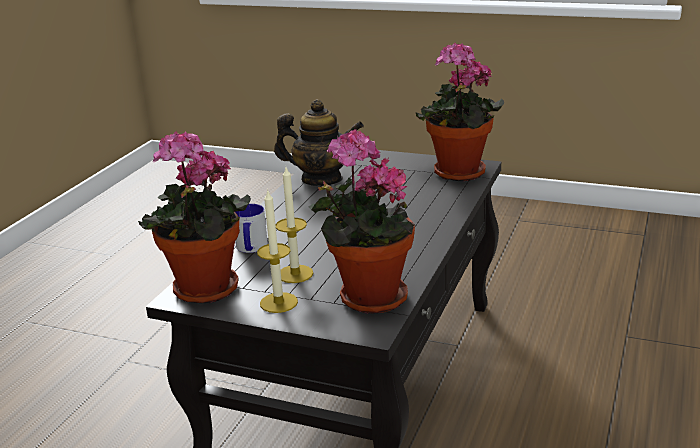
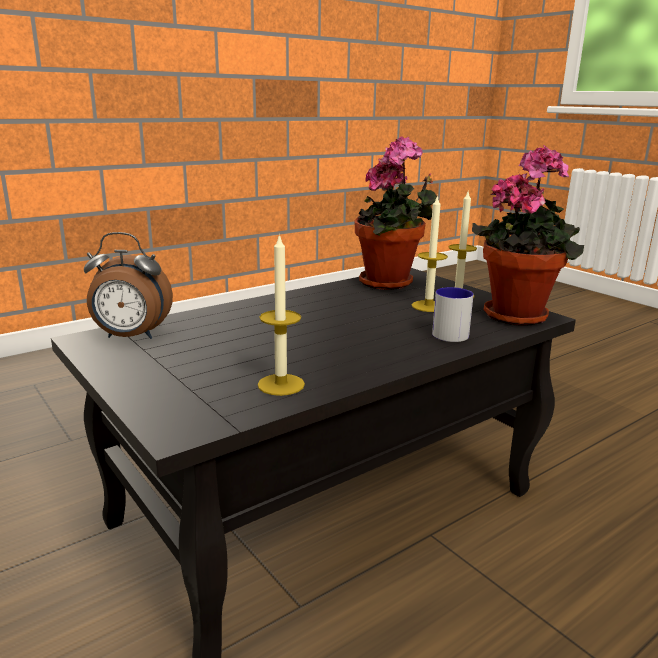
camera: 150 degrees left, 5 degrees down
(321, 179) = (281, 384): teapot -> candle
(457, 174) = (131, 337): potted plant -> alarm clock

